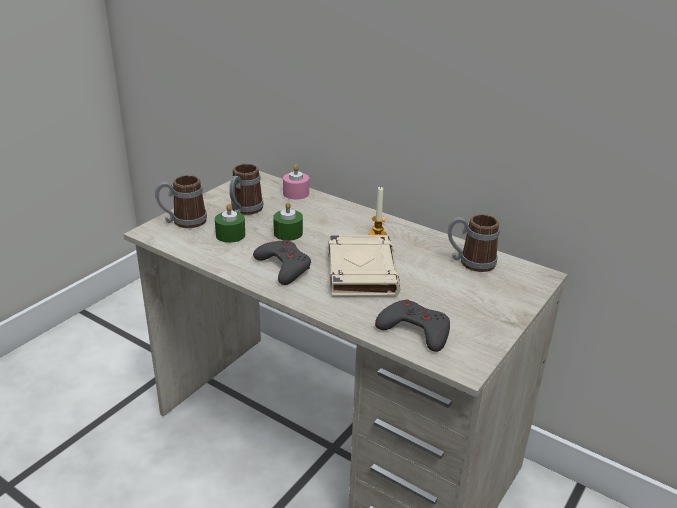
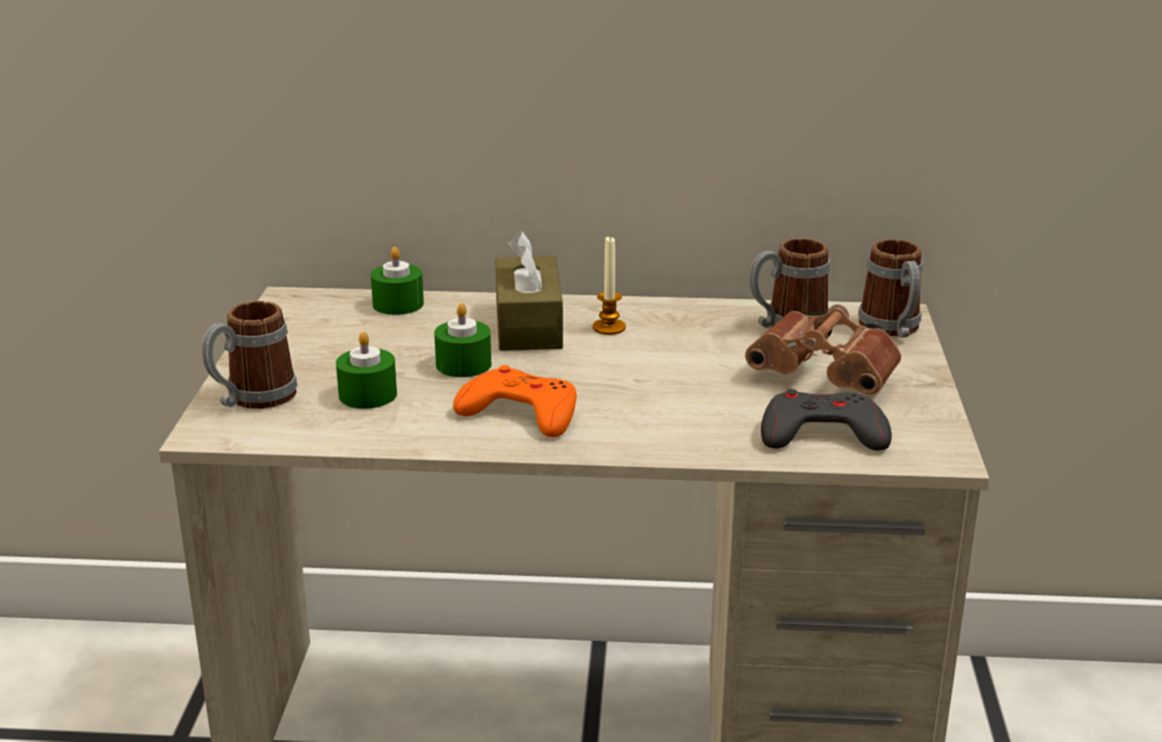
camera: 30 degrees left, 5 degrees down
(244, 210) = (342, 353): mug -> mug (893, 330)
(284, 266) = (520, 413): grey game controller -> orange game controller
(296, 193) = (398, 304): pink candle -> green candle
(341, 222) = (528, 325): none -> brown tissue box
(361, 271) = (648, 383): beige book -> none
(457, 299) = (828, 377): none -> brown binoculars

